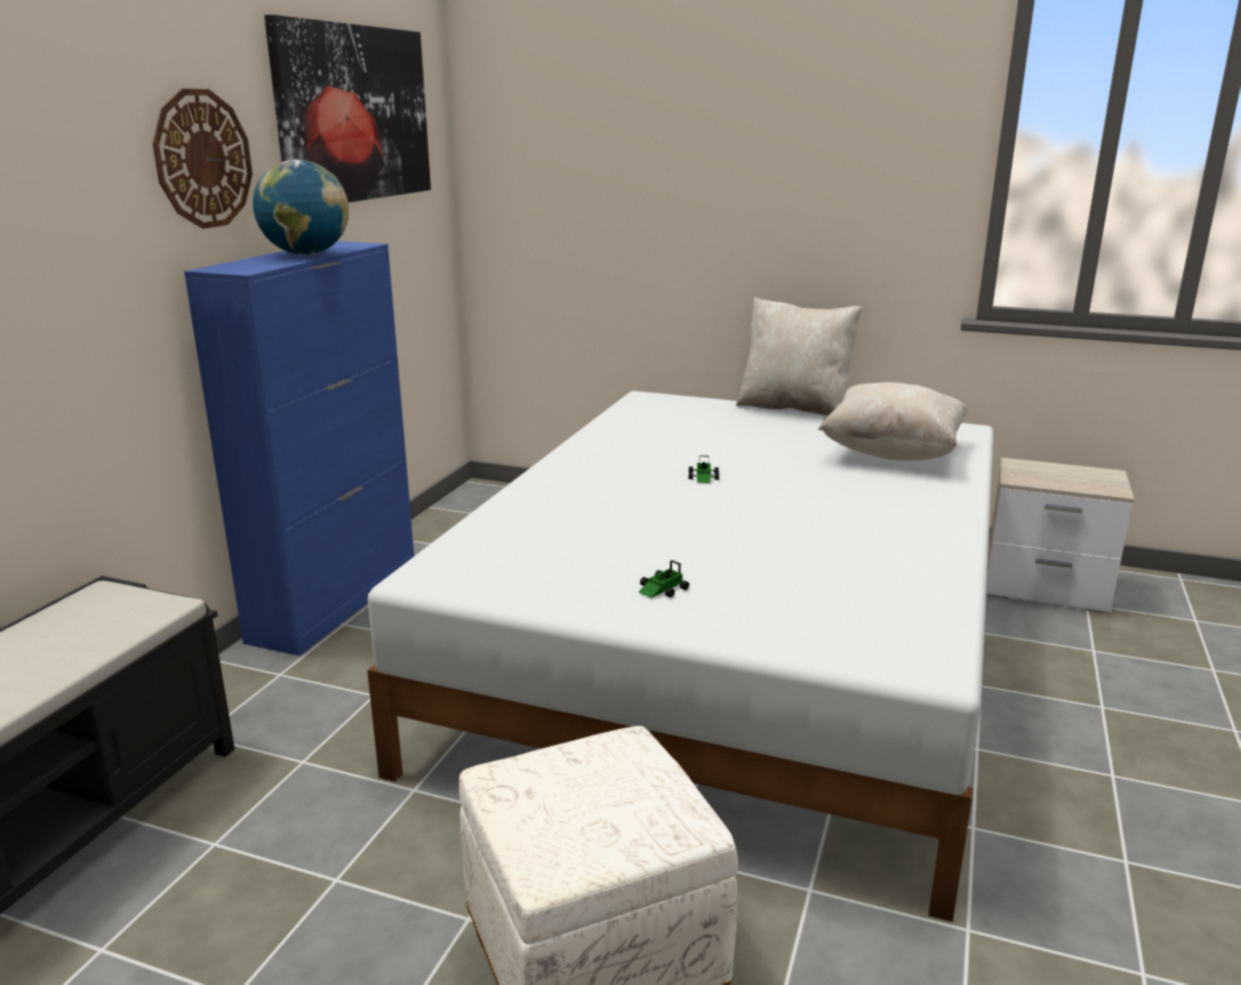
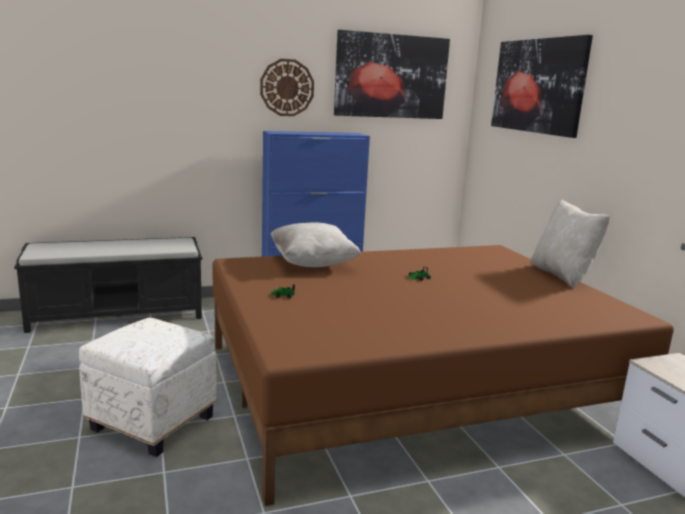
camera: 50 degrees right, 5 degrees down
(306, 255) = (320, 133): globe -> none
(629, 118) = (538, 86): none -> picture
(736, 650) = (411, 384): white bed -> brown bed
(892, 453) = (547, 307): beige pillow -> beige pillow (313, 263)

